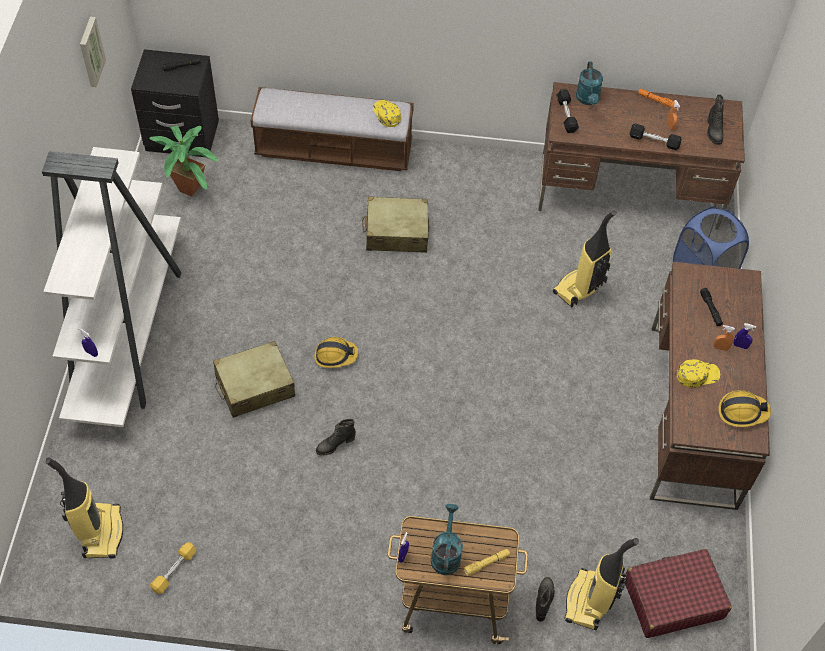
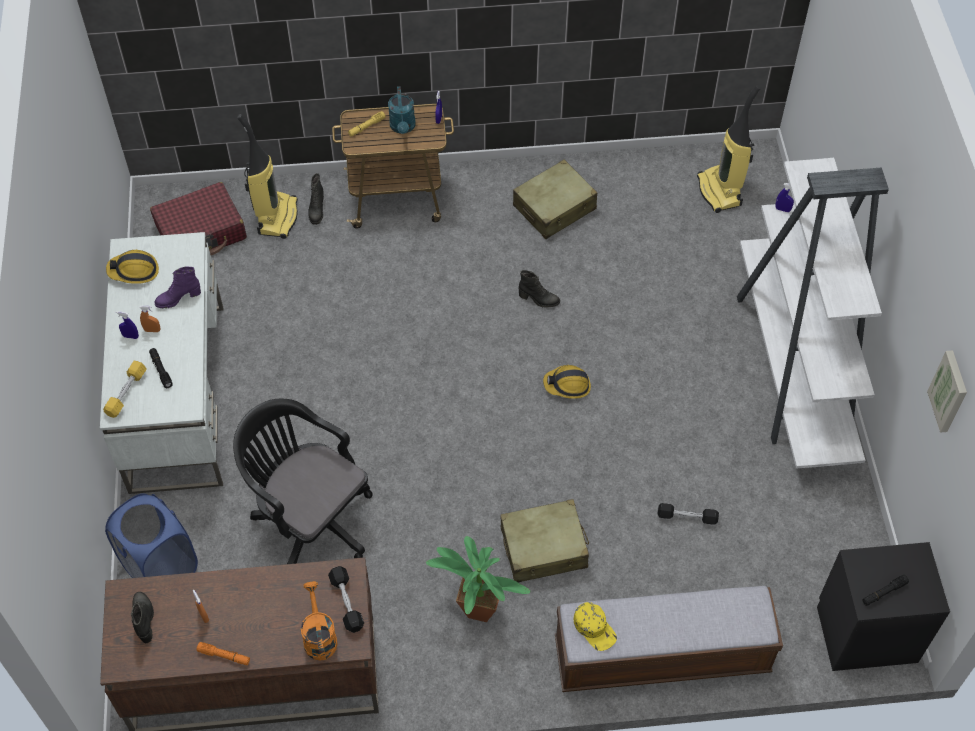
camera: 170 degrees right, 0 degrees up
(174, 570) = (643, 175): yellow dumbbell -> yellow dumbbell (126, 393)
(192, 192) = (812, 551): potted plant -> potted plant (475, 607)
(254, 386) = (639, 338): beige suitcase -> beige suitcase (554, 208)
(335, 444) = (538, 299): black boot -> black boot turned 60 degrees clockwise
(579, 288) = (310, 519): vacuum cleaner -> black office chair
(588, 99) = (319, 636): turquoise watering can -> orange watering can
(654, 141) = (225, 585): black dumbbell -> black dumbbell (687, 517)
(692, 416) = (178, 396): brown desk -> white desk
(697, 375) = (178, 298): yellow cap -> purple boot

